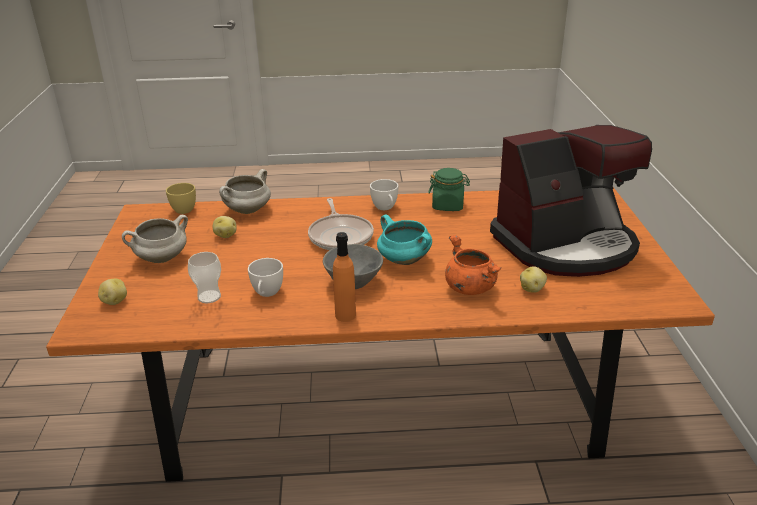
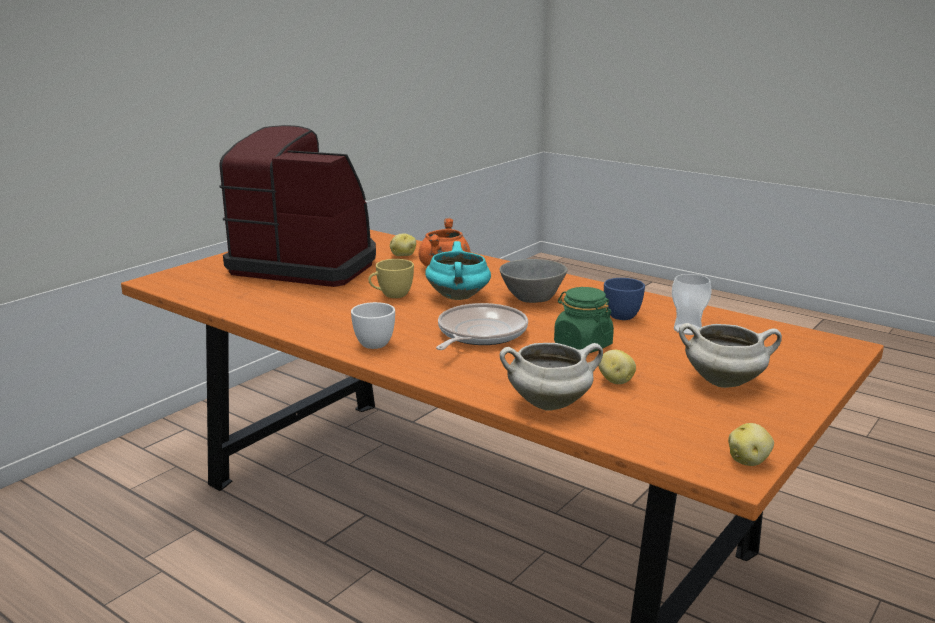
camera: 140 degrees left, 10 degrees down
(114, 301) = (801, 357): potato -> potato (749, 461)
(186, 208) = (642, 444): yellow cup -> yellow cup (391, 295)
(266, 294) = (625, 315): white cup -> blue cup
(345, 315) = (572, 284): orange bottle -> none
(448, 205) = (309, 321): green jar -> green jar (582, 345)

